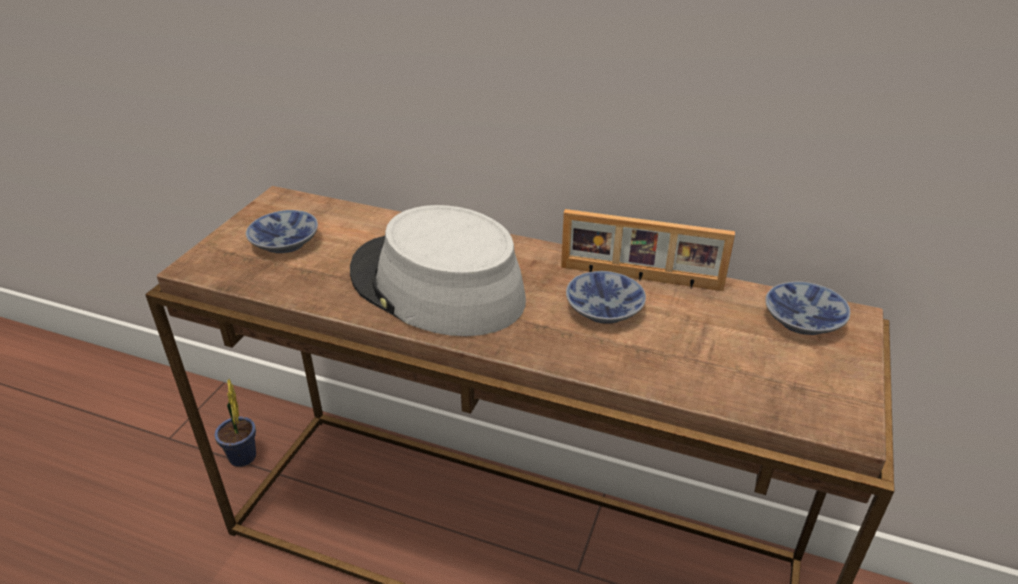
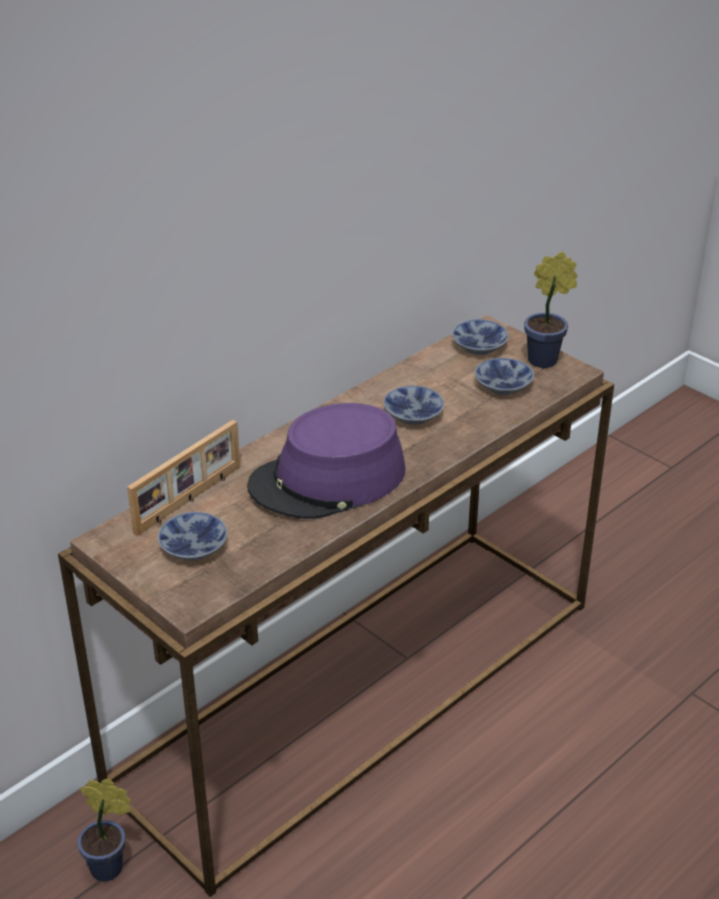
camera: 65 degrees left, 0 degrees up
(436, 286) = (328, 480): grey hat -> purple hat
(640, 278) = (389, 388): picture frame -> picture frame (189, 500)
(740, 366) = (505, 385): none -> bowl
(842, 389) = (546, 360): none -> potted plant

